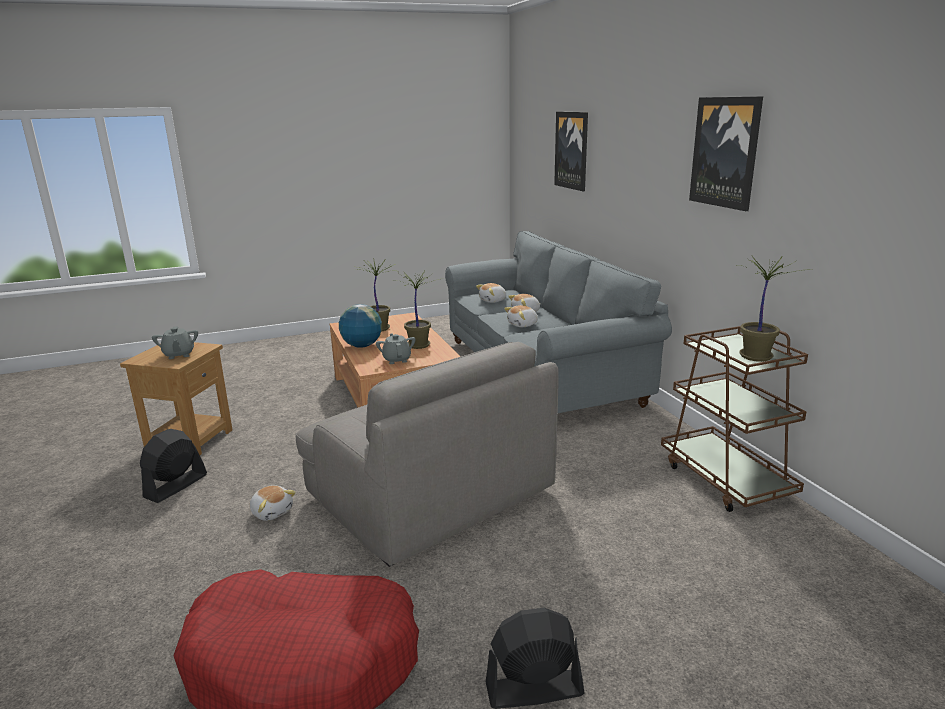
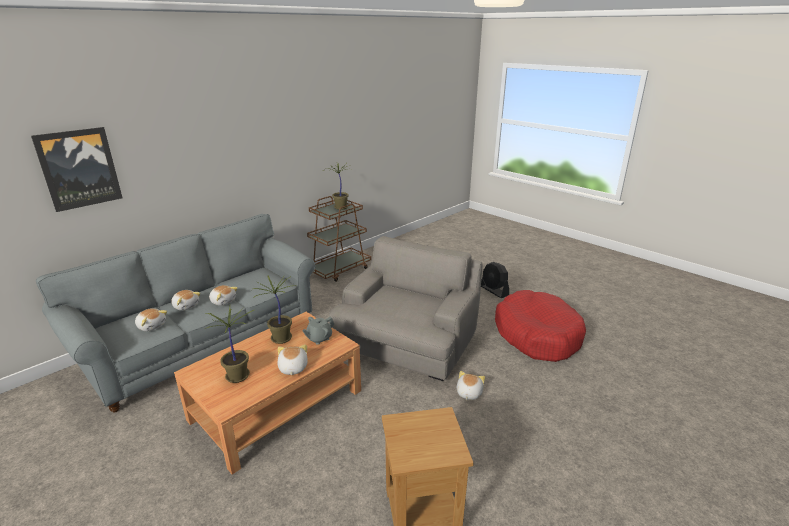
camera: 115 degrees left, 5 degrees up
(175, 486) = (485, 463): black fan -> none
(179, 355) = (425, 428): grey teapot -> none
(362, 346) = (292, 368): globe -> plush toy
(725, 152) = (272, 127): picture -> none

